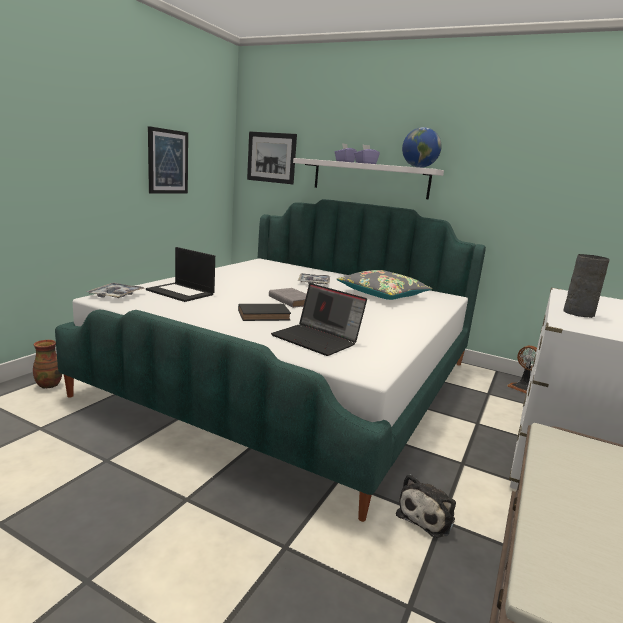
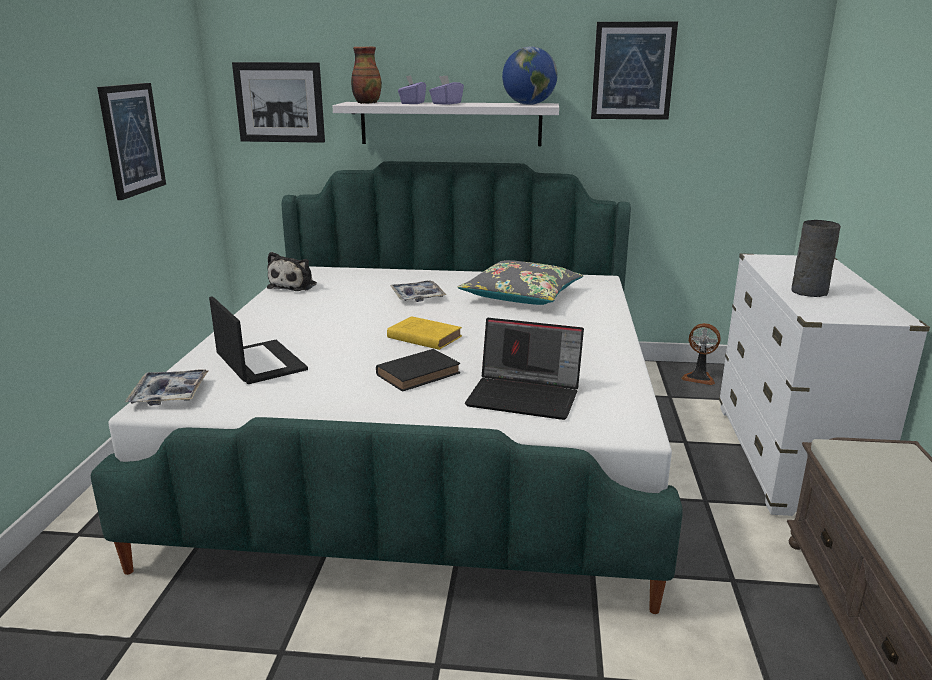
camera: 20 degrees left, 5 degrees up
(49, 385) = (74, 564): vase -> vase (366, 103)
(181, 292) = (259, 362): laptop -> laptop turned 135 degrees counterclockwise
(291, 300) = (423, 337): grey book -> yellow book
(427, 516) = (716, 580): plush toy -> plush toy (294, 285)
(500, 150) = (633, 71): none -> picture

